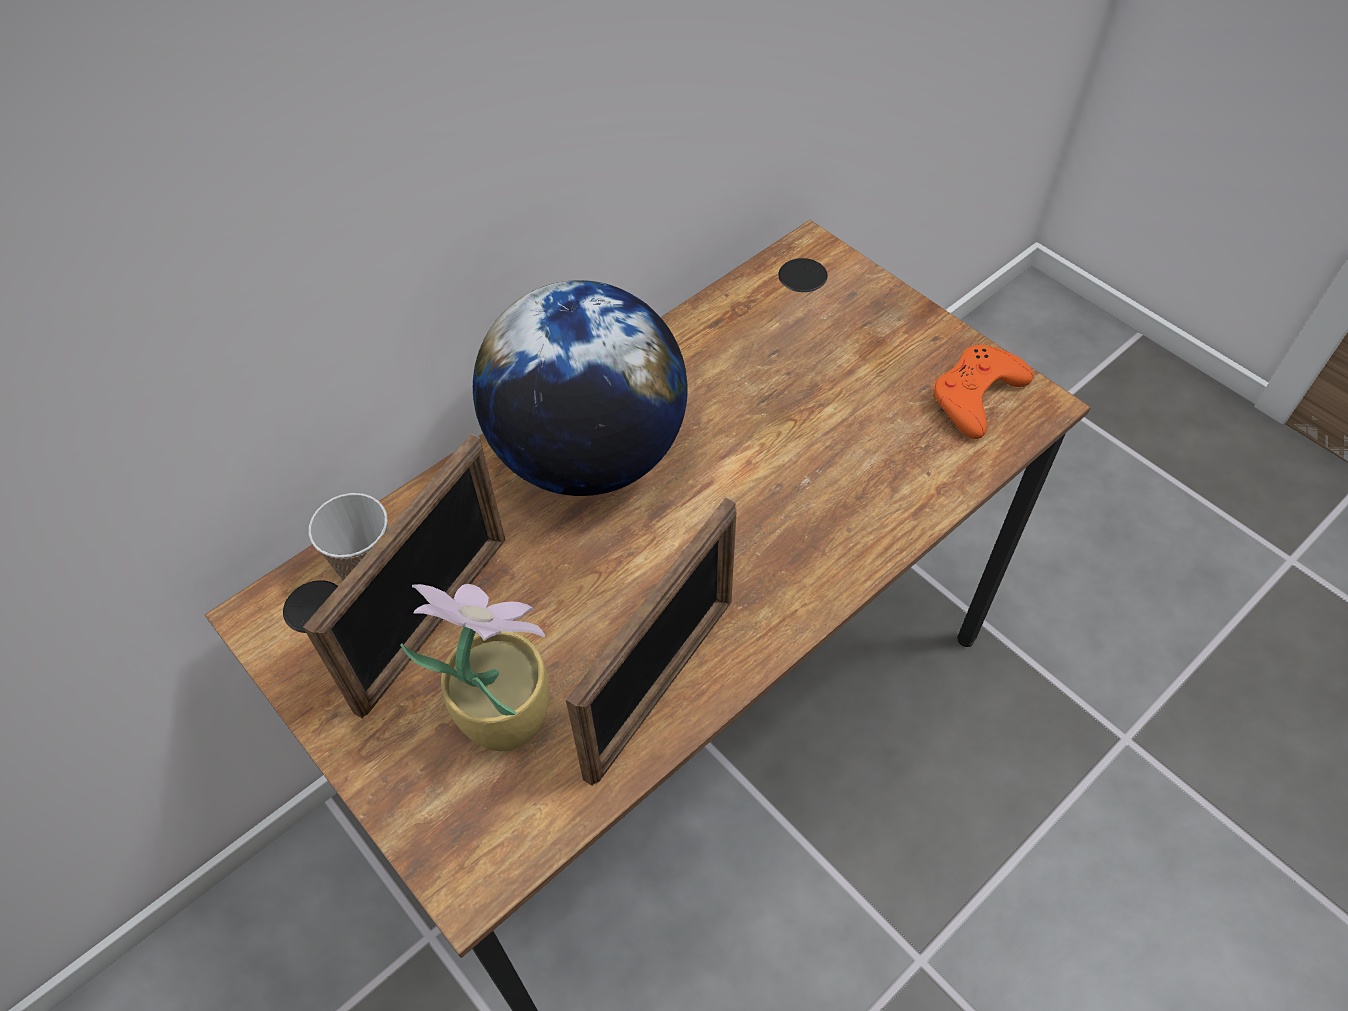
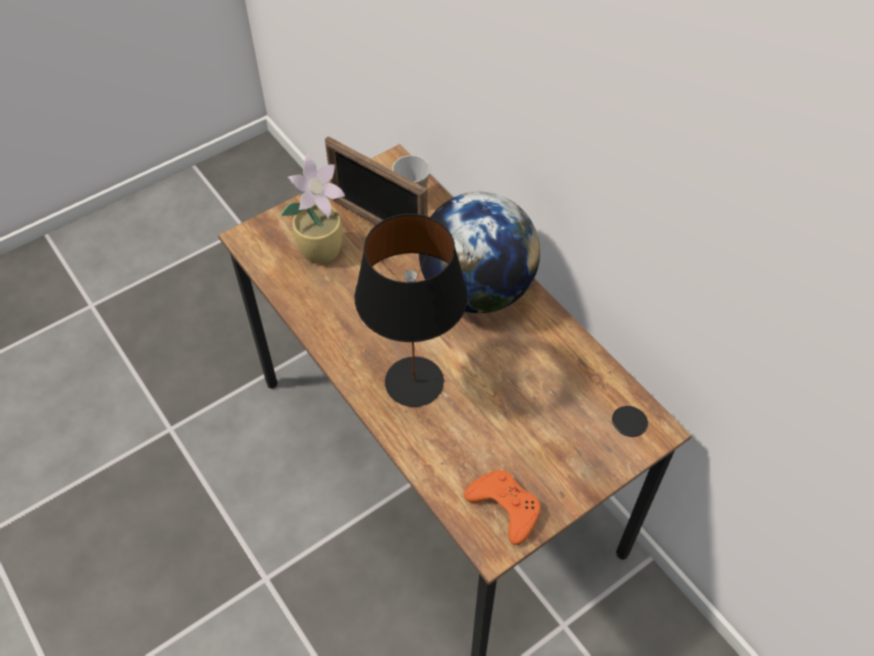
camera: 95 degrees right, 0 degrees up
(661, 685) = (323, 312): picture frame -> none
(792, 524) = (413, 382): none -> black table lamp

